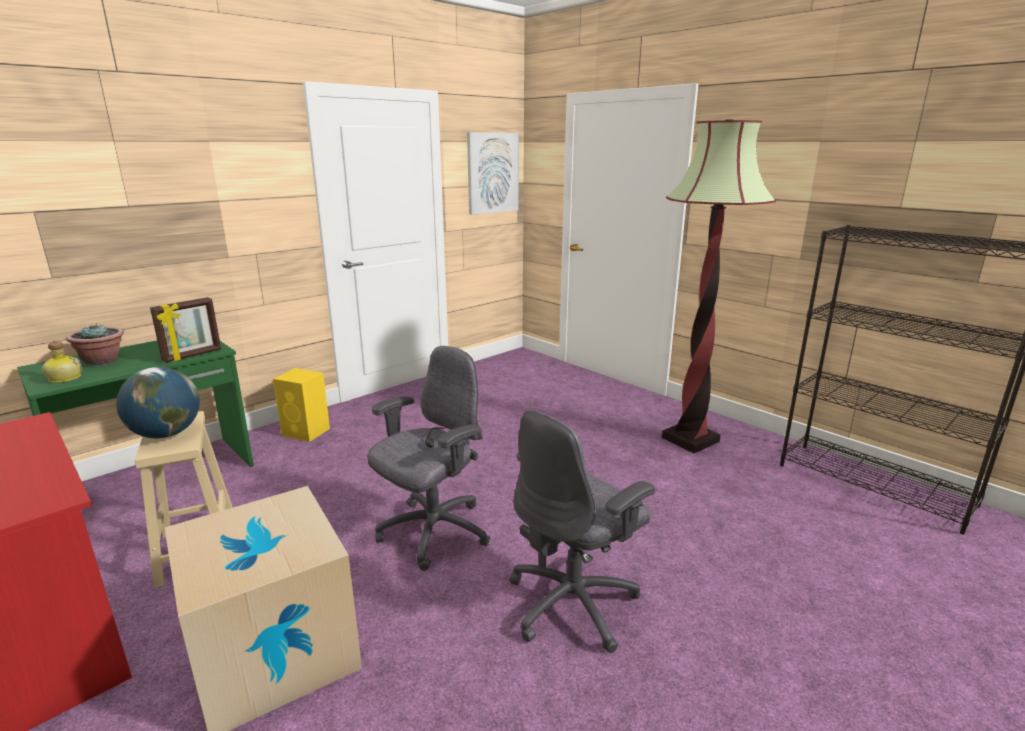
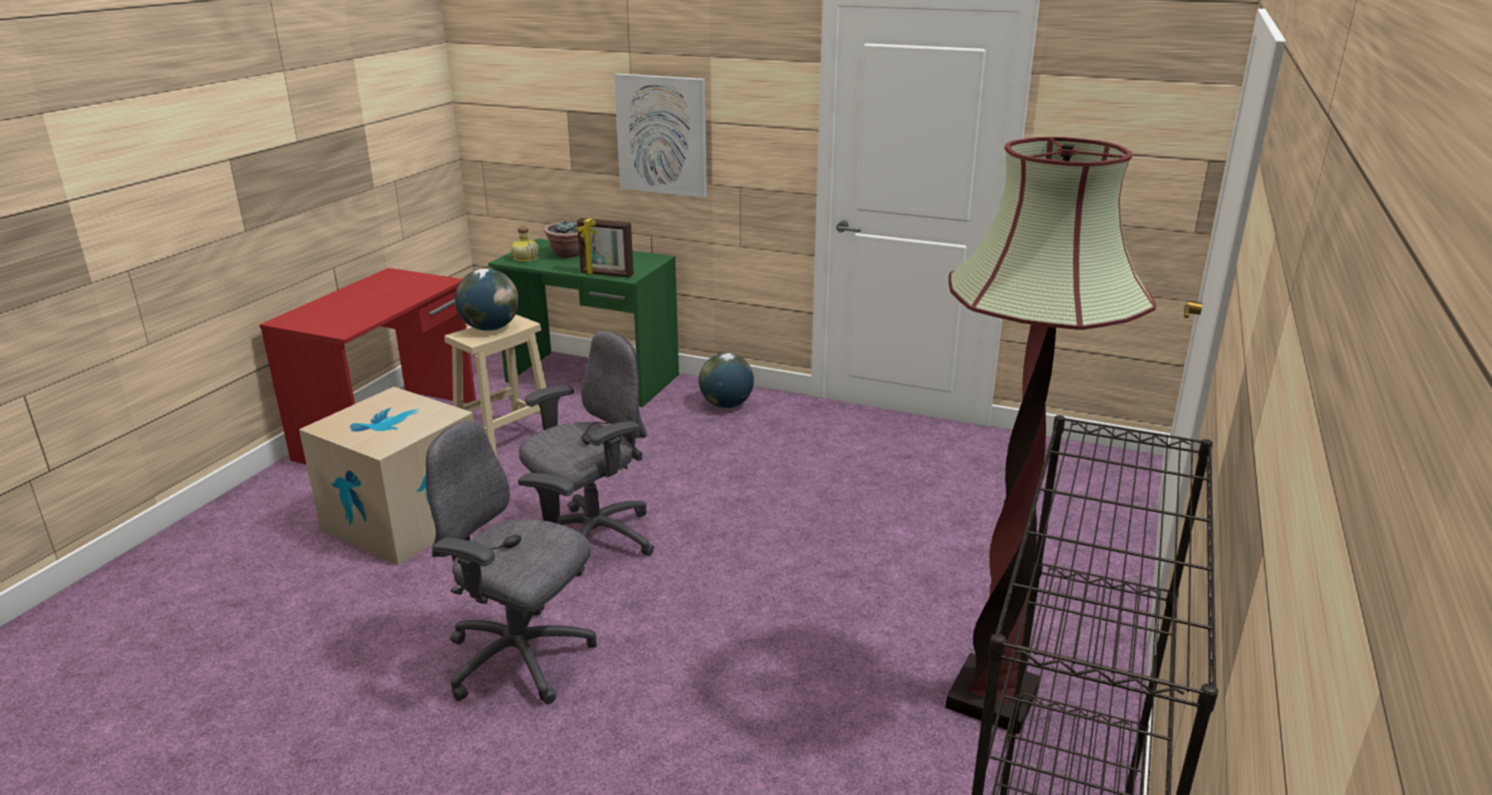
camera: 65 degrees right, 5 degrees up
(307, 432) = (727, 405): yellow speaker -> globe
(433, 532) = (593, 539): grey office chair -> grey office chair turned 60 degrees counterclockwise
(492, 173) = (1141, 135): picture -> picture (662, 135)

